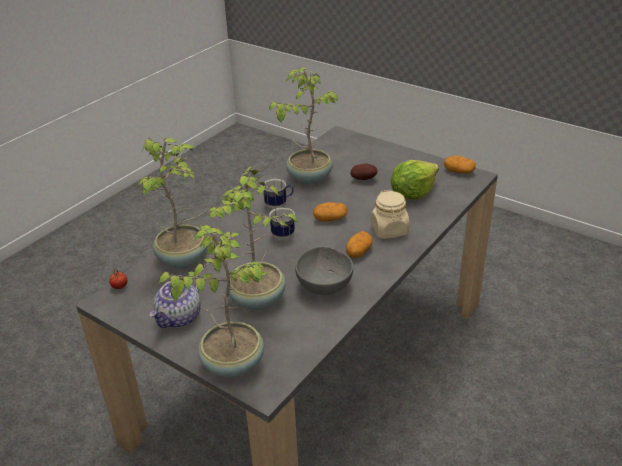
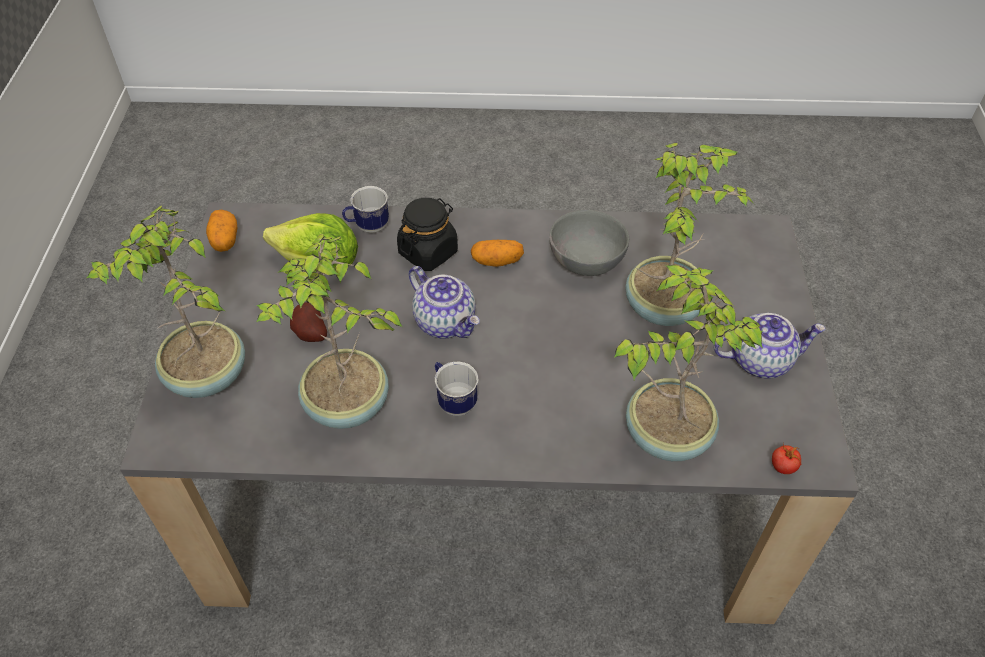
camera: 125 degrees left, 15 degrees up
(232, 362) = (766, 274): potted plant -> potted plant (206, 377)
(283, 233) = (518, 354): mug -> mug (367, 227)
(330, 219) = (446, 322): potato -> teapot
(389, 230) = (428, 252): beige jar -> black jar

